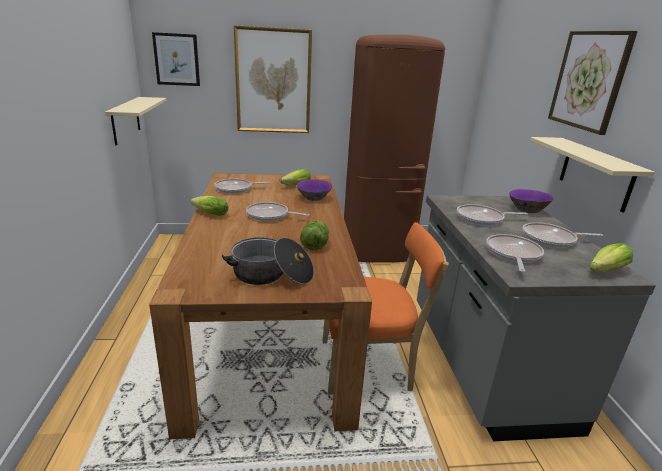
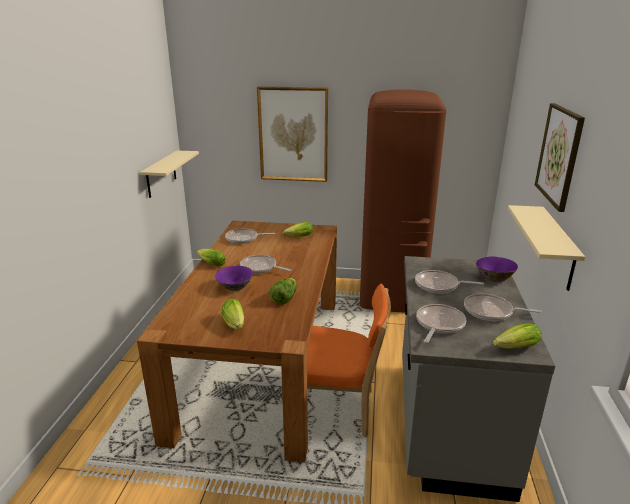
camera: 15 degrees right, 0 degrees up
(176, 59) = (209, 117): picture -> none
(271, 275) = (235, 324): cooking pot -> lettuce
(313, 198) = (308, 251): purple bowl -> purple bowl (235, 287)

